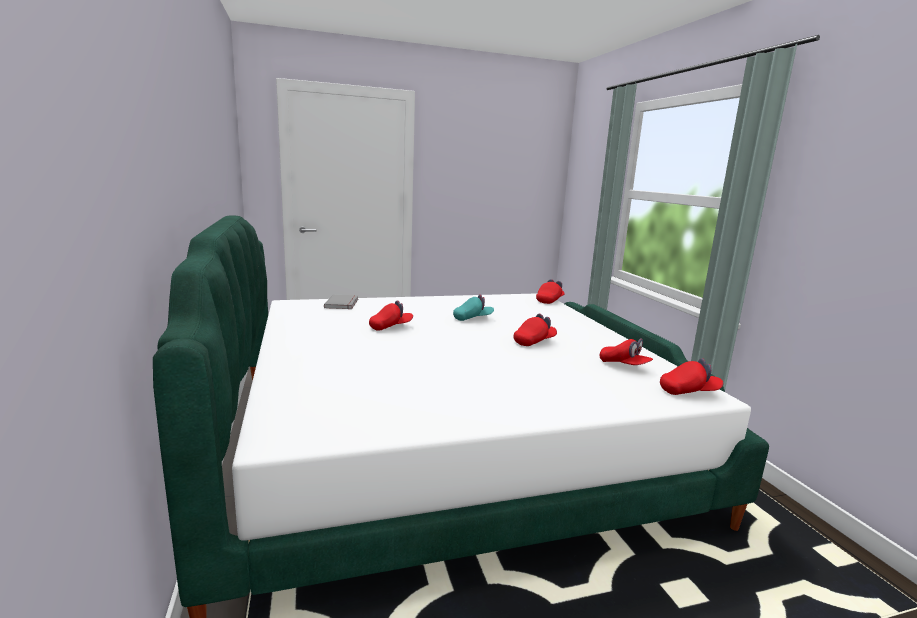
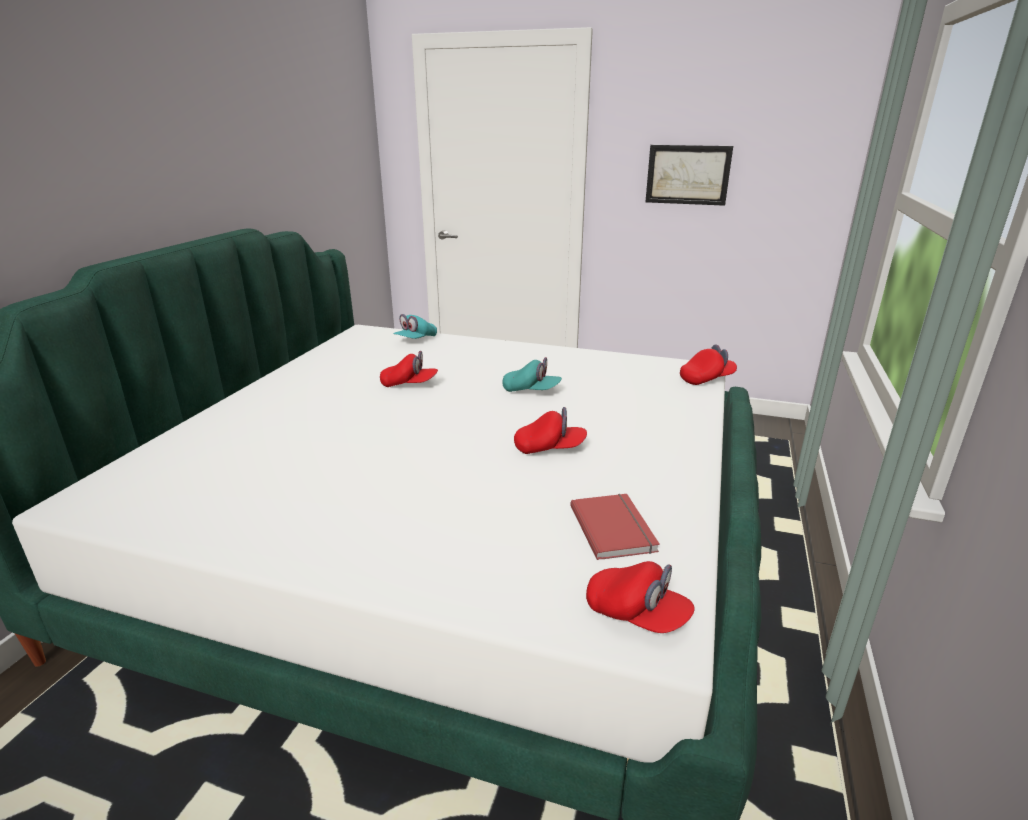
camera: 35 degrees right, 10 degrees up
(343, 303) = (416, 340): grey book -> turquoise cap
(477, 185) = (687, 175): none -> picture
(624, 365) = (615, 528): red cap -> red book

